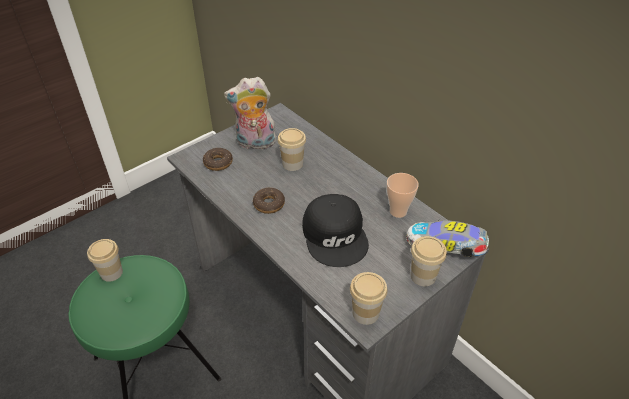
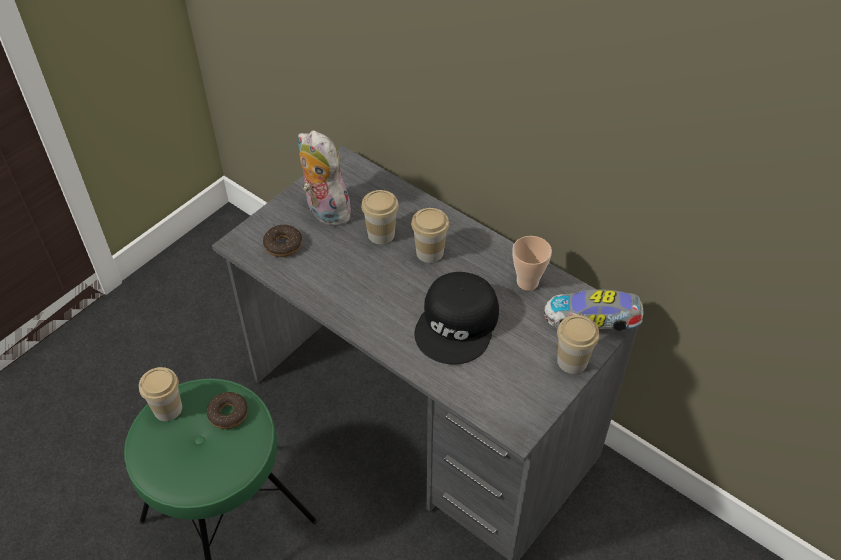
camera: 10 degrees left, 5 degrees up
(255, 143) = (324, 211): plush toy -> plush toy turned 60 degrees clockwise
(269, 204) = (365, 294): donut -> donut (228, 414)
(336, 235) = (458, 324): black cap -> black cap turned 45 degrees clockwise
(365, 313) = (514, 416): cup -> cup (429, 252)

